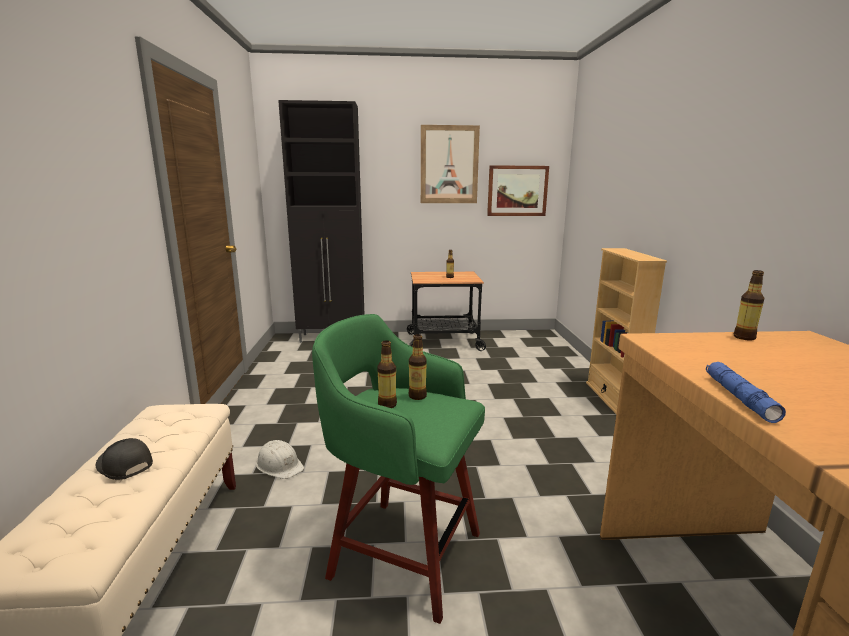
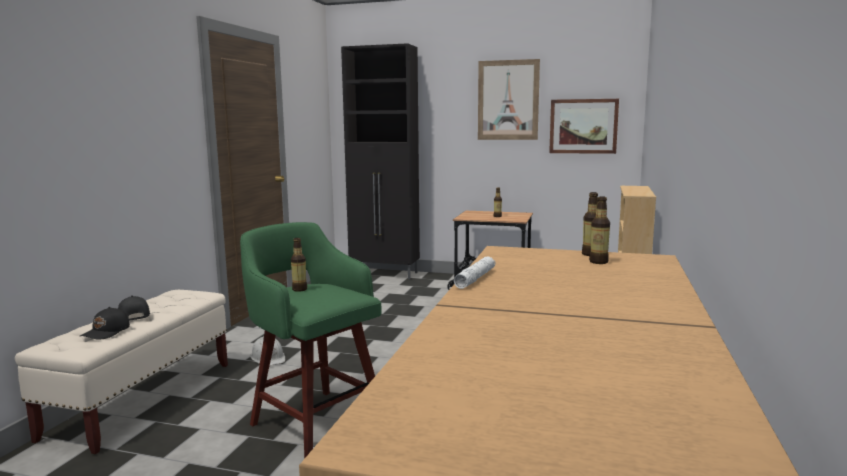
camera: 20 degrees right, 5 degrees down
(103, 509) = (106, 332): none -> black cap
(417, 396) = (328, 287): bottle -> bottle (598, 262)
(739, 397) = (475, 278): blue flashlight -> white flashlight

